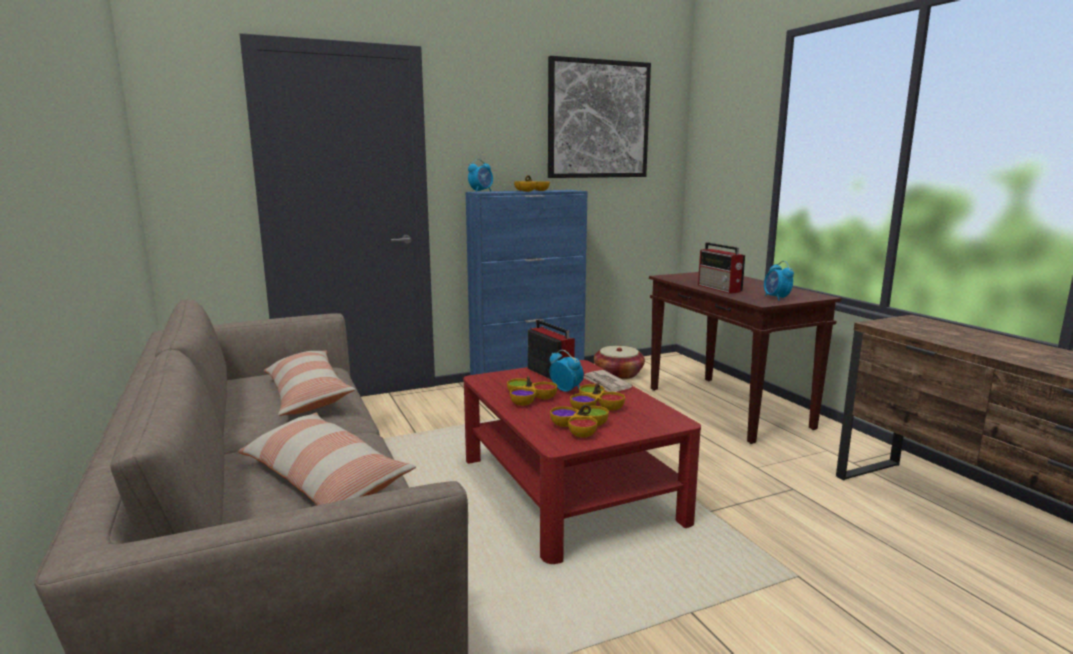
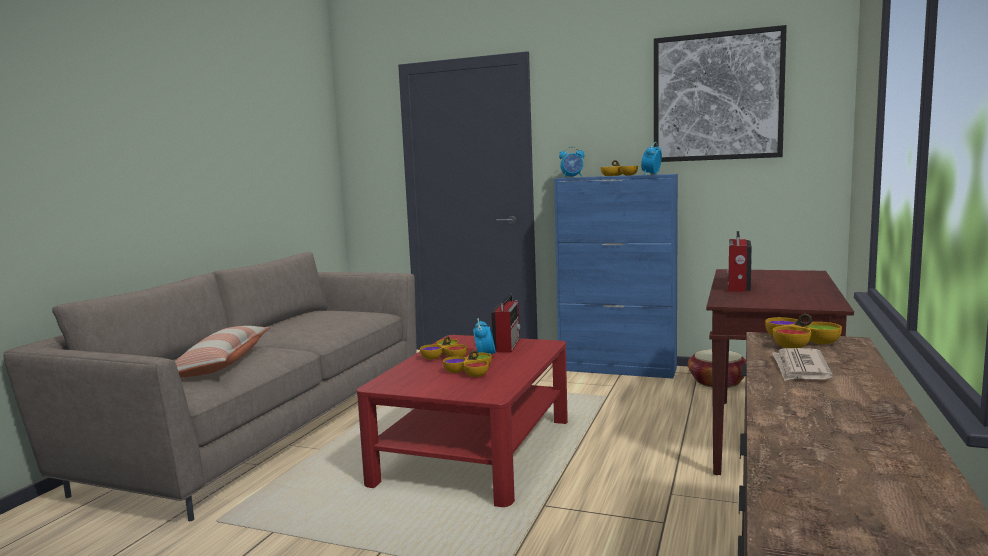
camera: 45 degrees right, 5 degrees down
(307, 395) = (326, 325): pillow -> none
(580, 428) = (420, 381): bowl -> bowl (798, 342)
(606, 384) = (525, 360): newspaper -> newspaper (800, 368)
(776, 298) = (762, 301): alarm clock -> alarm clock (651, 174)

